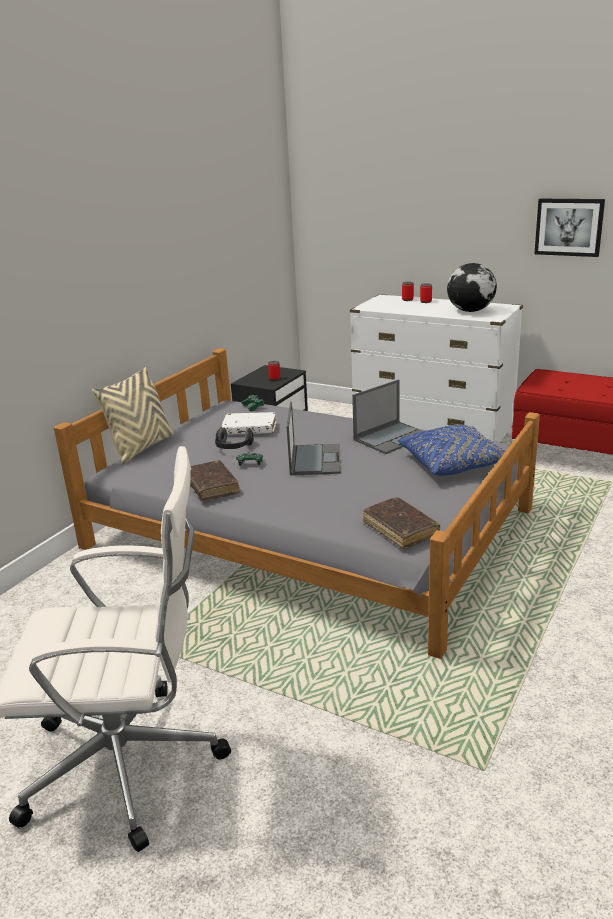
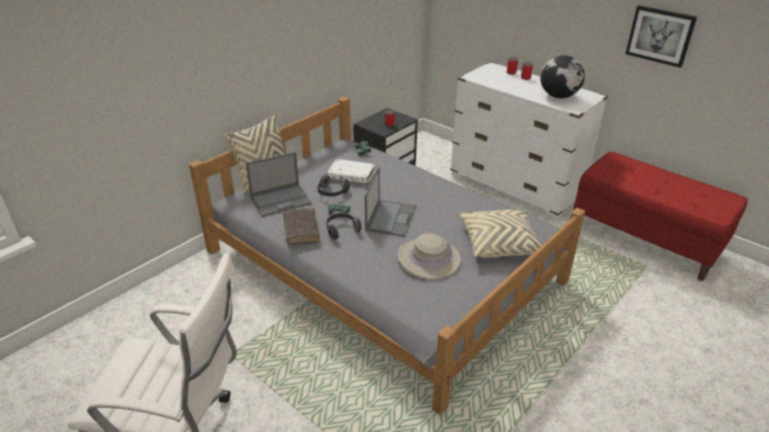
camera: 10 degrees right, 10 degrees up
(261, 479) = (341, 230): none -> headphones
(378, 489) = (428, 259): none -> beige hat
(392, 437) = (461, 205): laptop -> laptop (281, 200)
(400, 529) = (430, 305): brown book -> none
(453, 463) = (499, 243): blue pillow -> beige pillow

